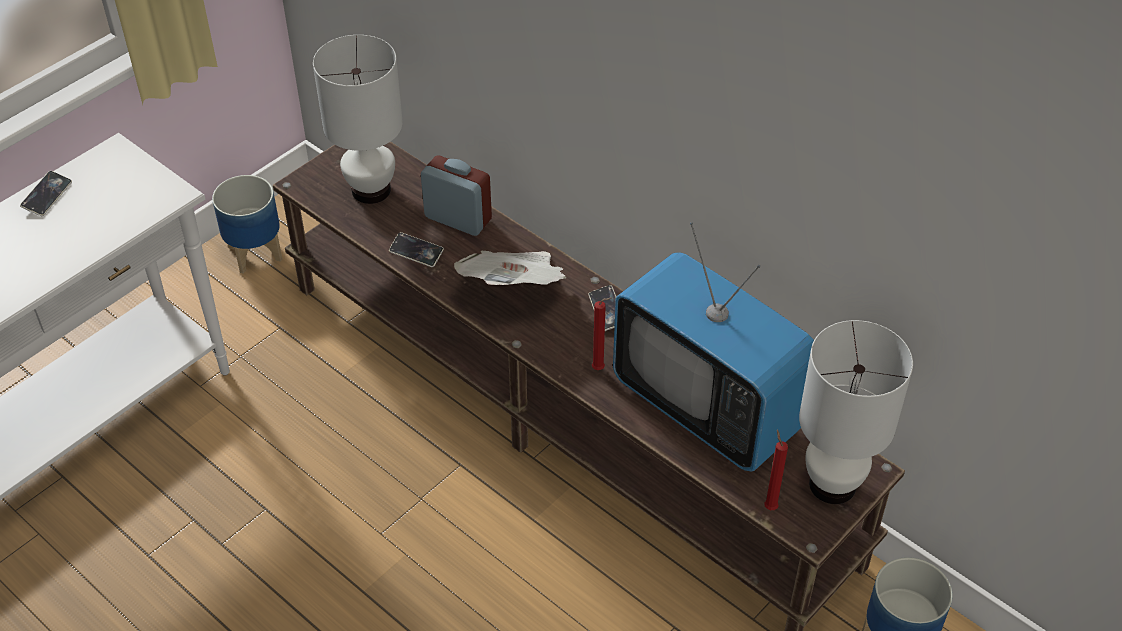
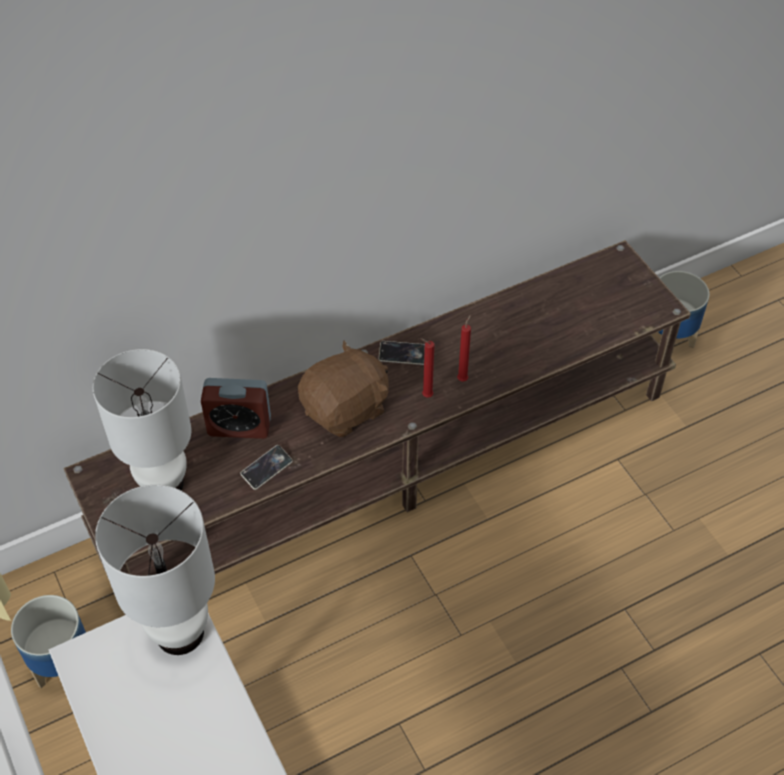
camera: 70 degrees left, 5 degrees up
(47, 196) = (121, 736): phone -> none
(458, 218) = (239, 426): alarm clock -> alarm clock turned 135 degrees counterclockwise
(514, 288) = (346, 409): newspaper -> brown plush toy
(708, 406) = (528, 325): television -> none
(769, 506) = (633, 321): red candle -> red candle (425, 396)
(832, 486) = (626, 281): white table lamp -> white table lamp (181, 633)

